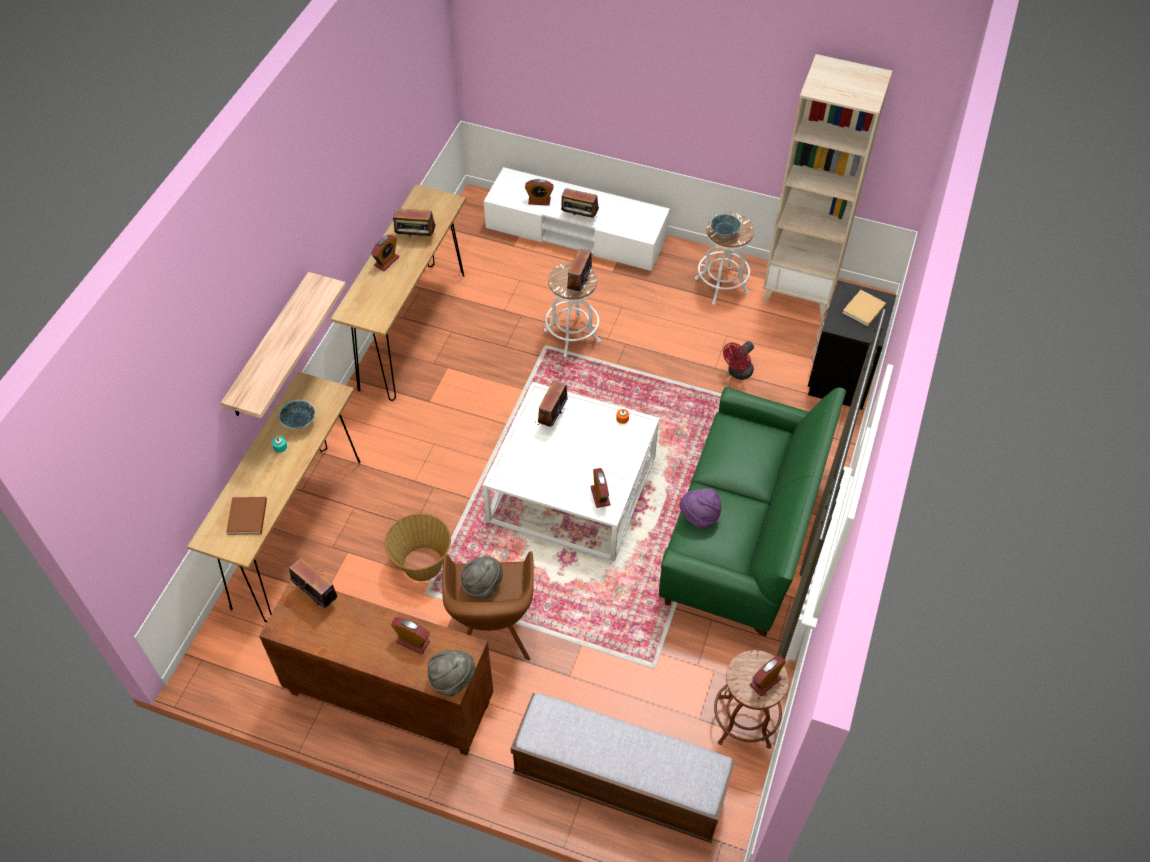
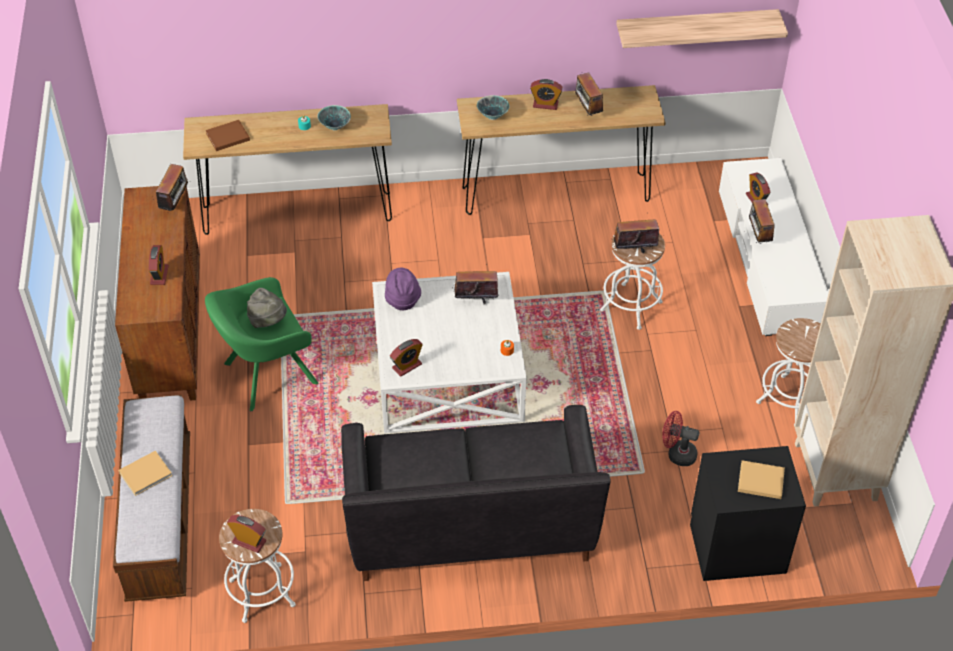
camera: 65 degrees right, 5 degrees down
(269, 347) = (363, 57): shelf -> shelf (696, 28)
(422, 564) = (308, 303): basket -> none
(452, 679) = (135, 311): grey hat -> none
(492, 631) = (266, 375): brown armchair -> green armchair
(623, 752) = (147, 473): none -> beige book
(699, 517) = (418, 442): purple hat -> purple hat (402, 299)
(724, 233) = (793, 336): bowl -> bowl (493, 116)
(742, 536) = (470, 524): green sofa -> black sofa
(744, 721) = (262, 592): brown stool -> white stool

